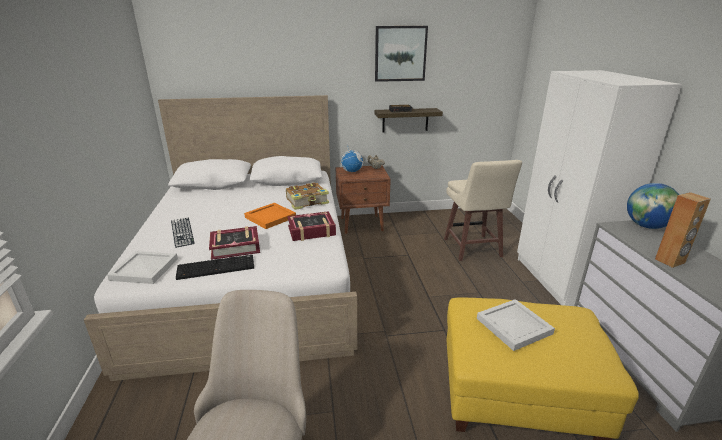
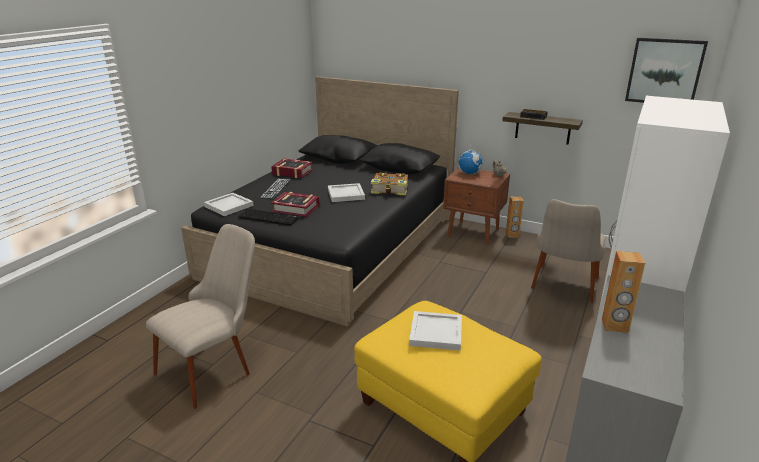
camera: 35 degrees right, 0 degrees up
(252, 276) = (334, 245): white bed -> black bed
(271, 217) = (346, 194): orange tray -> white tray
(311, 231) = (362, 213): book -> book (292, 172)
(392, 217) = (512, 235): none -> brown speaker
(400, 53) = (543, 53): picture -> picture (664, 71)
(472, 249) = (563, 289): beige stool -> beige chair
(647, 226) = (662, 295): globe -> none

